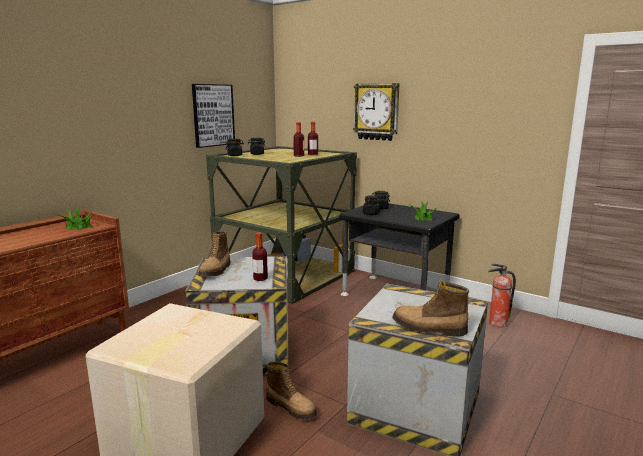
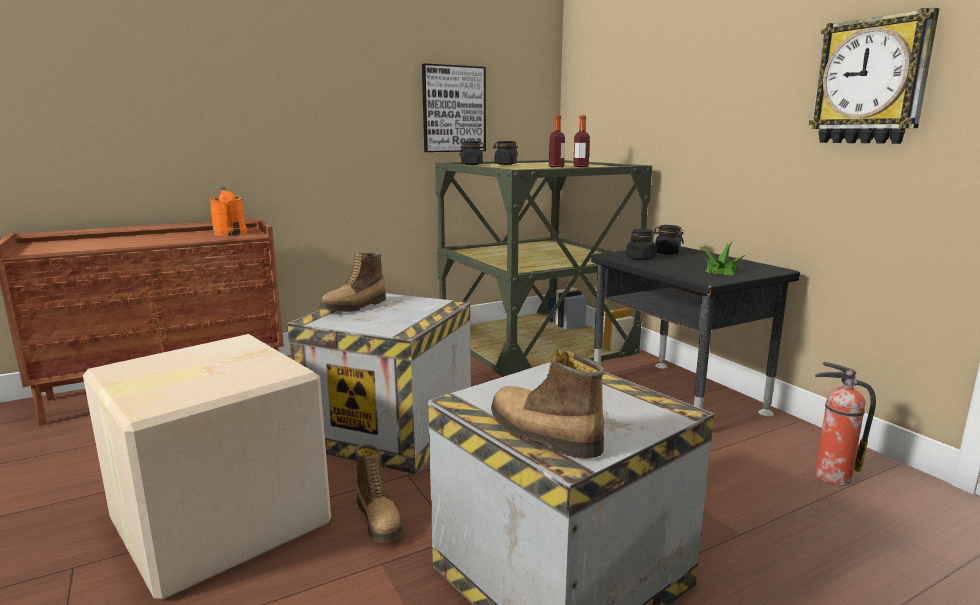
camera: 25 degrees right, 0 degrees up
(78, 226) = (230, 234): potted plant -> orange watering can
(260, 278) = (394, 323): bottle -> none
(377, 112) = (686, 99): wall clock -> wall clock (871, 82)

